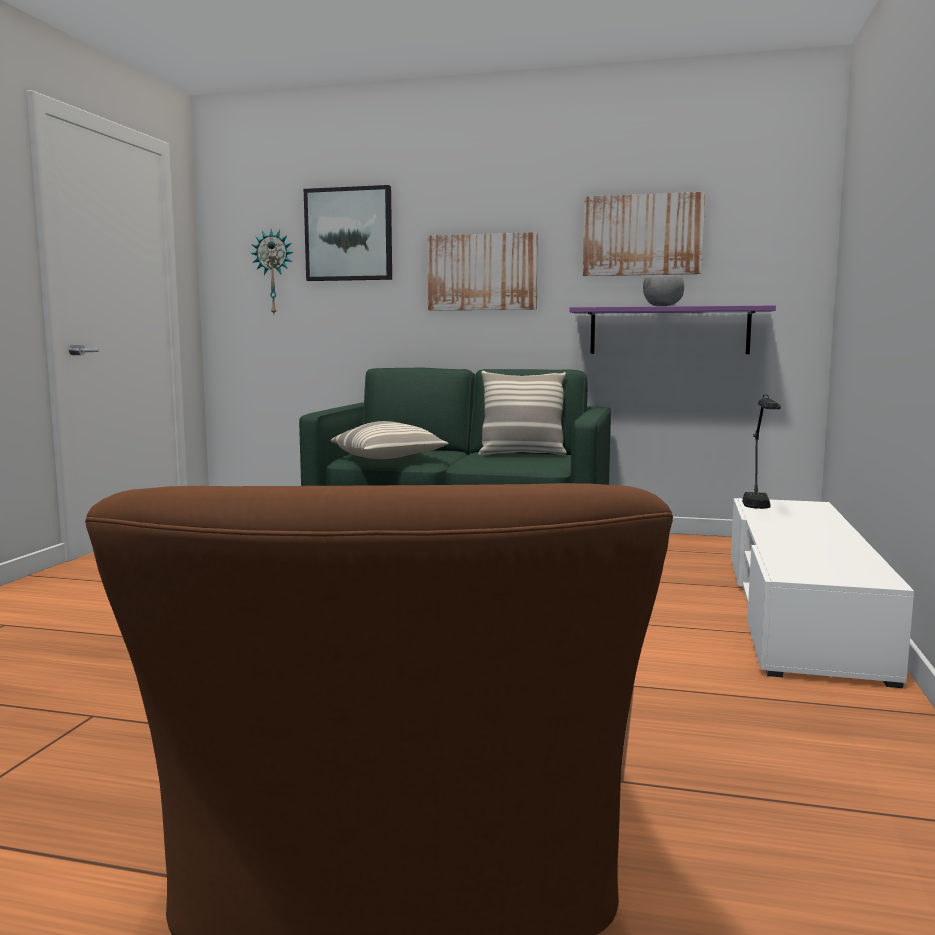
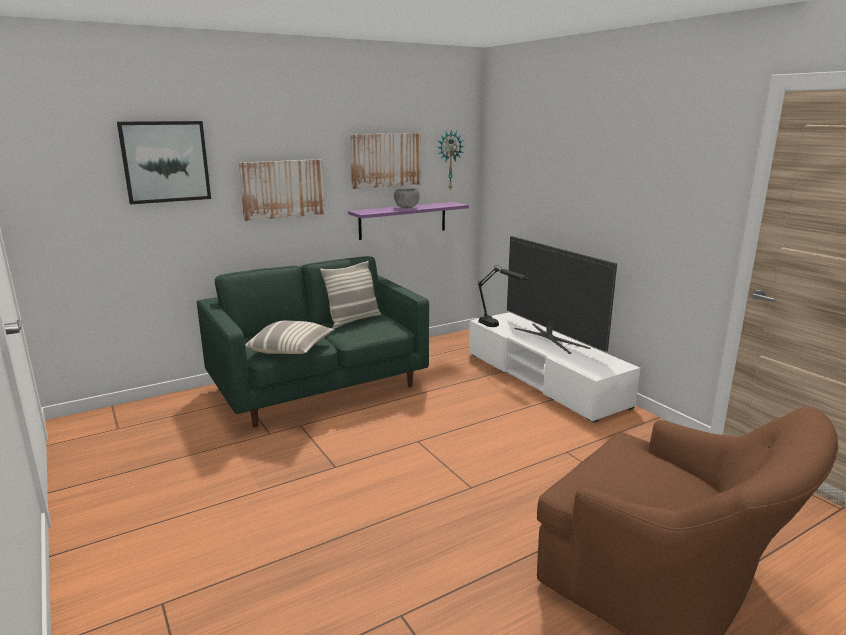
camera: 45 degrees left, 10 degrees up
(274, 272) = (90, 198): wall clock -> wall clock (449, 160)
(823, 532) = (551, 338): none -> television

